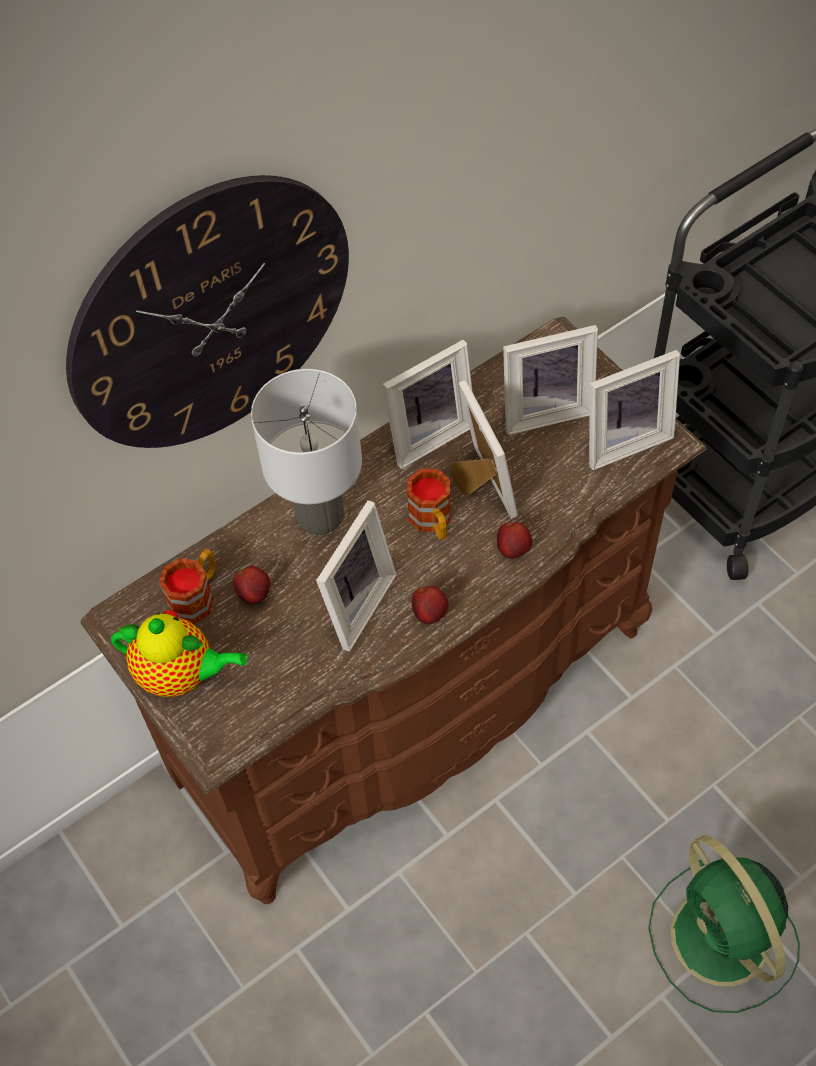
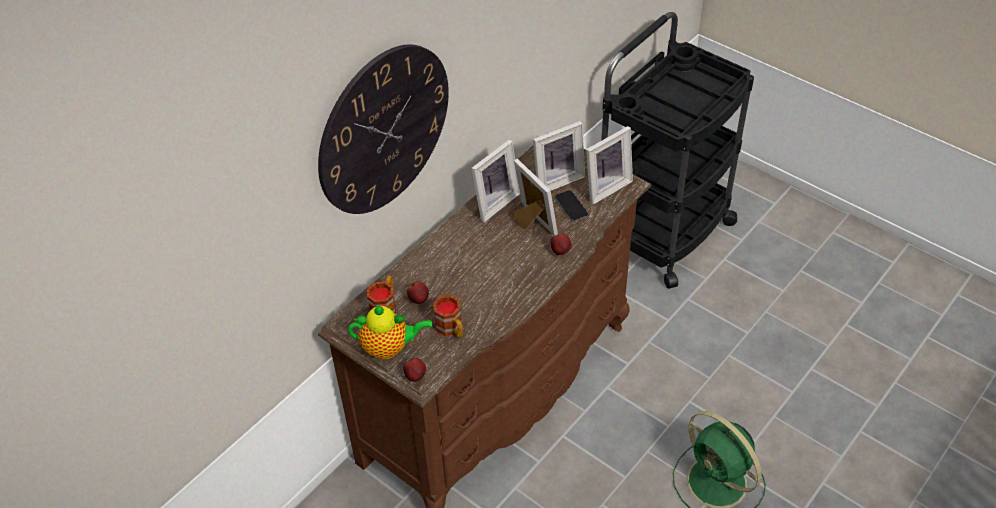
camera: 15 degrees left, 10 degrees down
(318, 516) = (443, 254): white table lamp -> none
(353, 604) = (478, 294): picture frame -> none
(430, 614) = (524, 291): apple -> apple (416, 376)
(433, 522) = (510, 245): mug -> mug (451, 329)
(555, 467) = (571, 207): none -> phone

